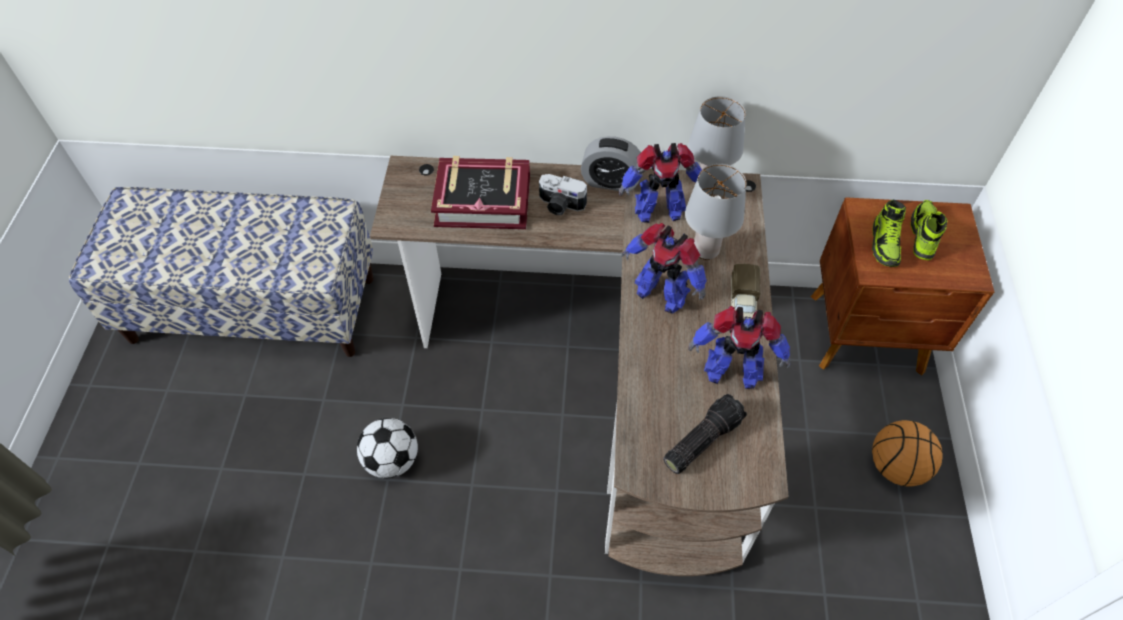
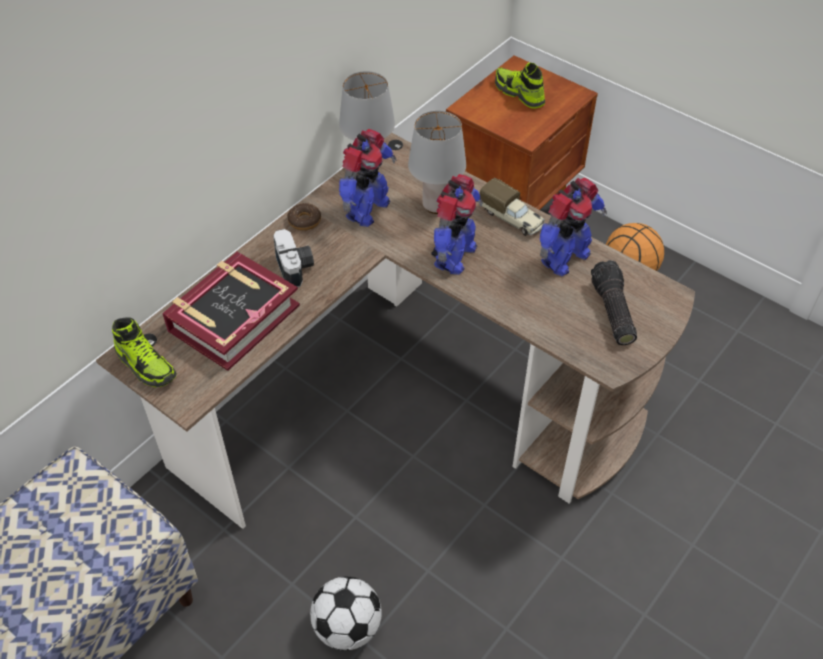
camera: 55 degrees left, 5 degrees down
(560, 205) = (296, 267): camera -> camera turned 75 degrees counterclockwise
(611, 182) = (304, 221): alarm clock -> donut
(661, 293) = (453, 256): toy robot -> toy robot turned 45 degrees counterclockwise
(885, 244) = (509, 116): shoe -> shoe (146, 365)

